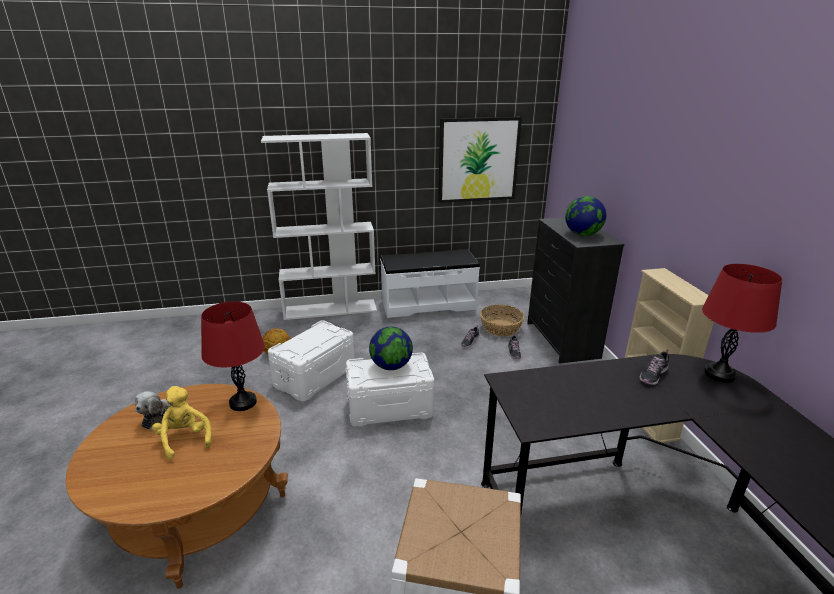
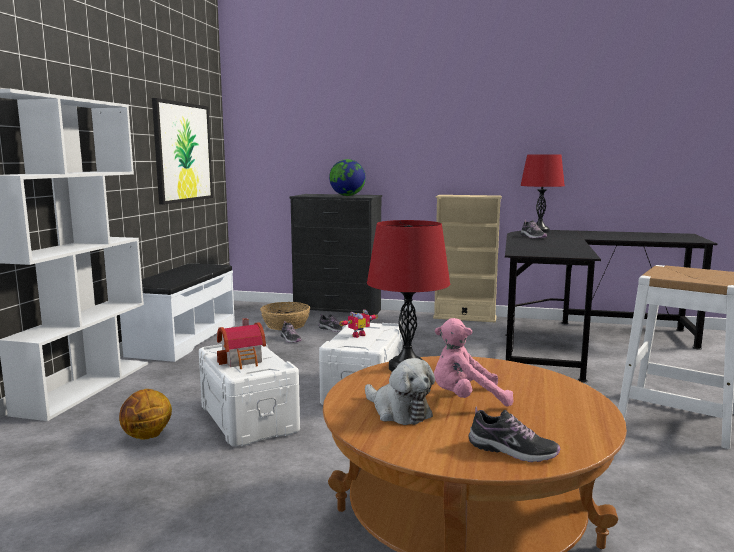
camera: 65 degrees left, 15 degrees down
(102, 471) = (512, 451): none -> shoe
(185, 439) = (466, 399): yellow plush toy -> pink plush toy
(309, 341) = (243, 360): none -> toy house
(391, 366) = (357, 335): globe -> toy robot

